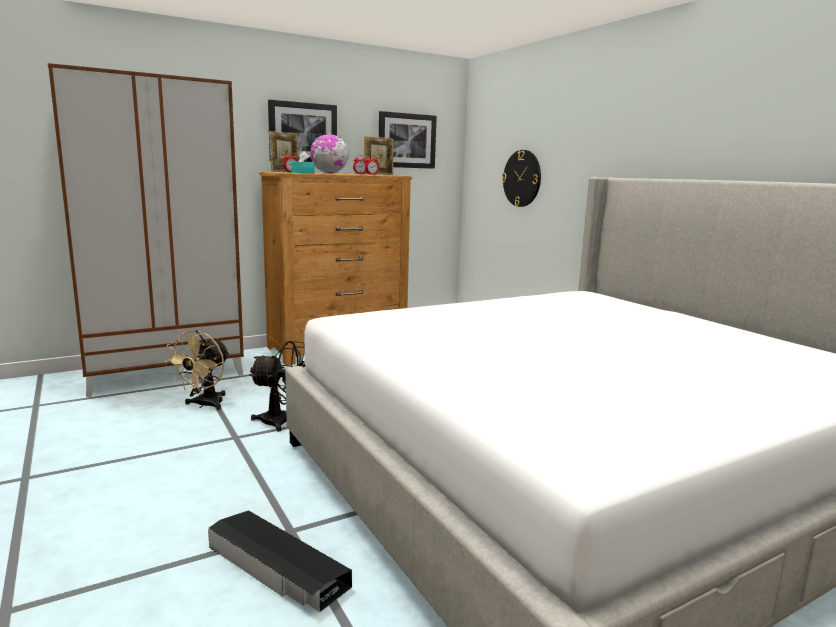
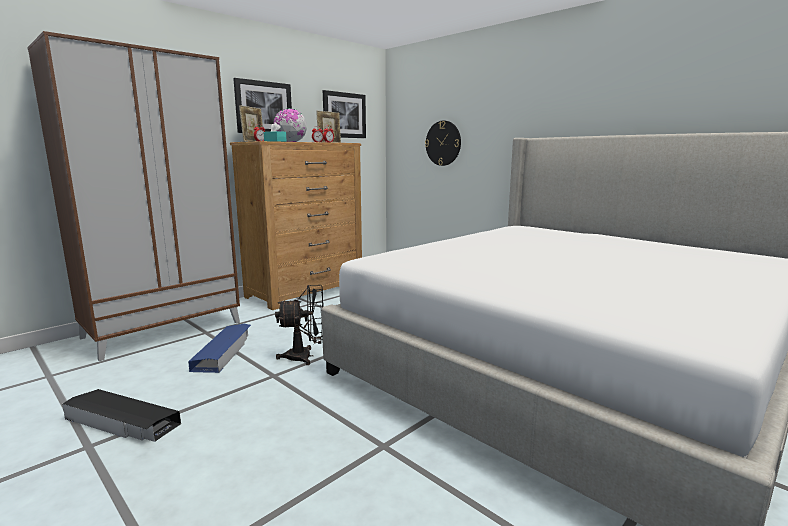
camera: 15 degrees left, 0 degrees up
(205, 405) = (224, 352): beige fan -> blue storage box
(277, 567) = (396, 479): black storage box -> black storage box (122, 422)

